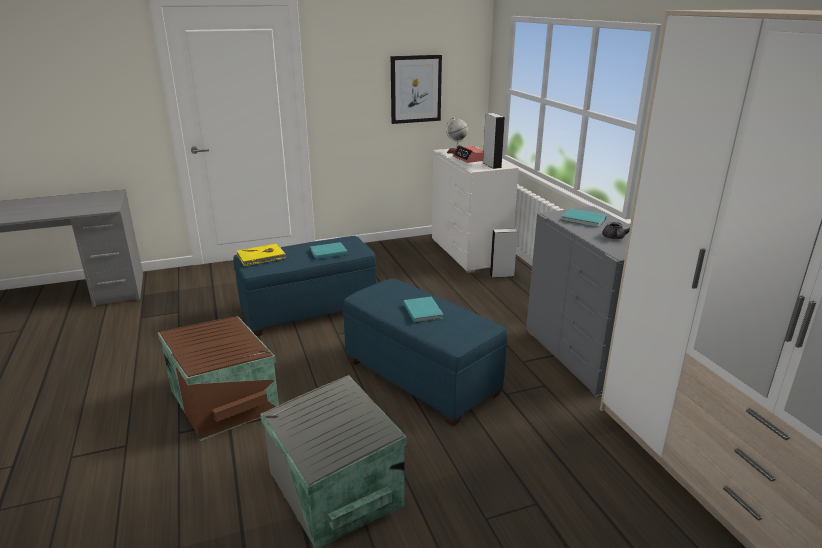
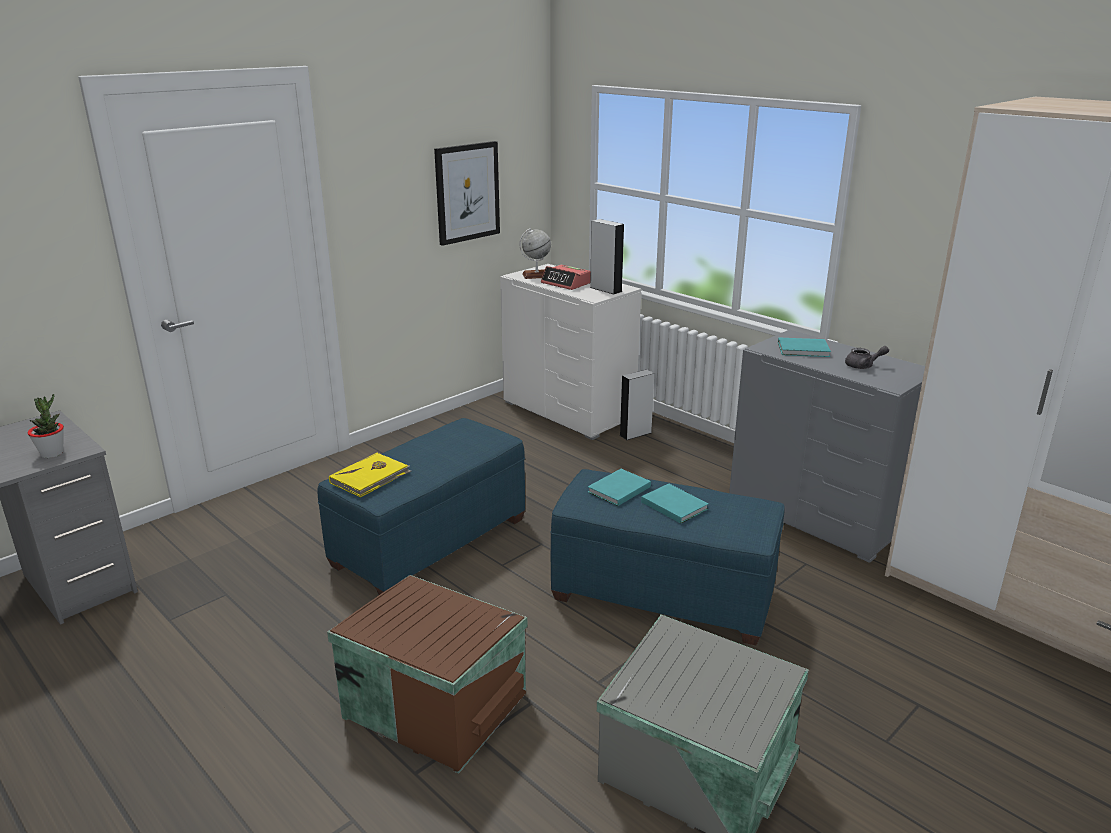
camera: 25 degrees left, 0 degrees up
(95, 208) = (52, 453): none -> potted plant
(327, 252) = (458, 450): turquoise book -> turquoise book (617, 489)

